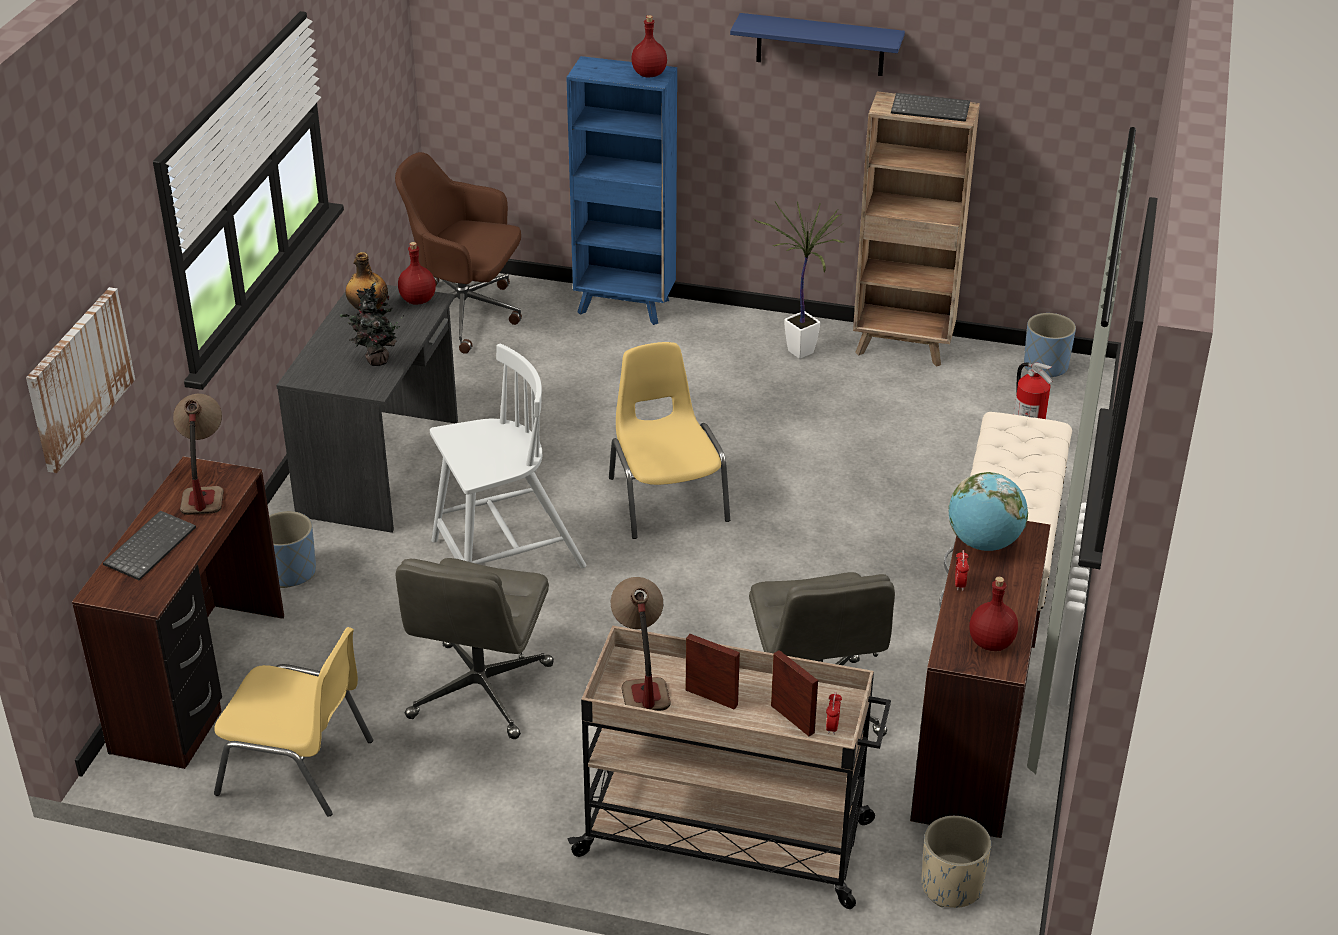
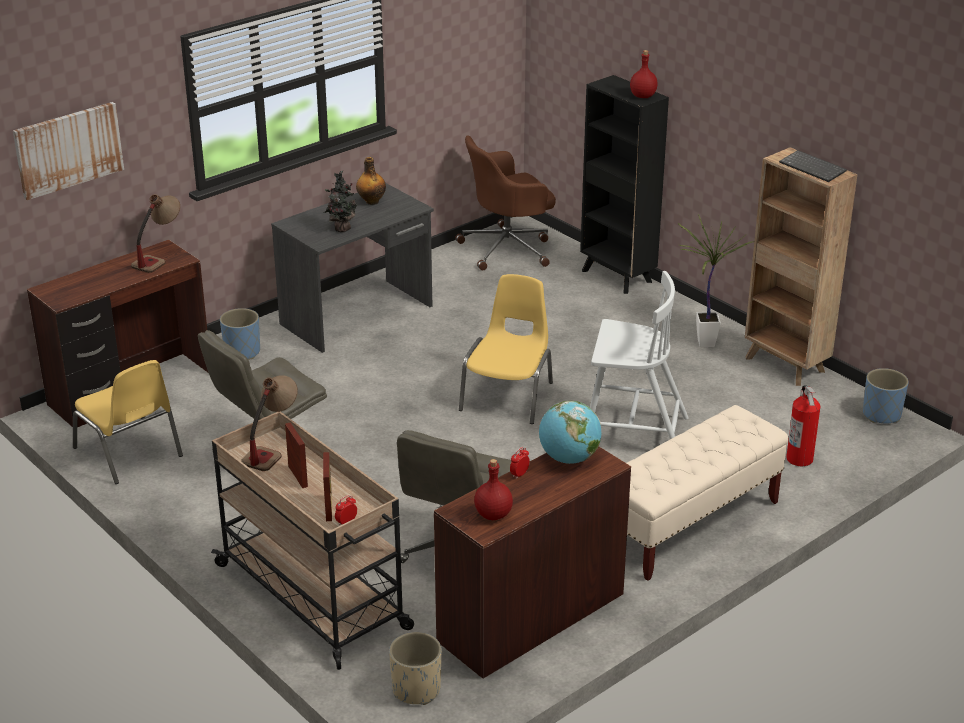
camera: 35 degrees right, 5 degrees down
(149, 546) = (95, 277): keyboard -> none
(418, 299) = (408, 204): red bottle -> none
(465, 315) = (508, 248): brown office chair -> brown office chair turned 75 degrees counterclockwise
(505, 555) = (371, 390): white chair -> white chair (632, 433)
(625, 307) = (617, 277): blue bookcase -> black bookcase
(820, 45) = (759, 101): blue shelf -> none

